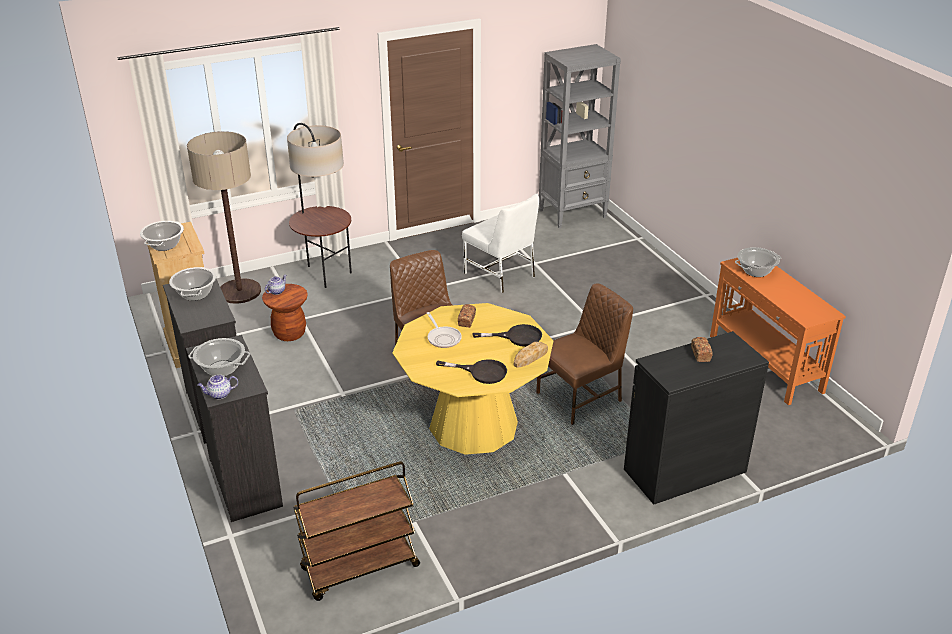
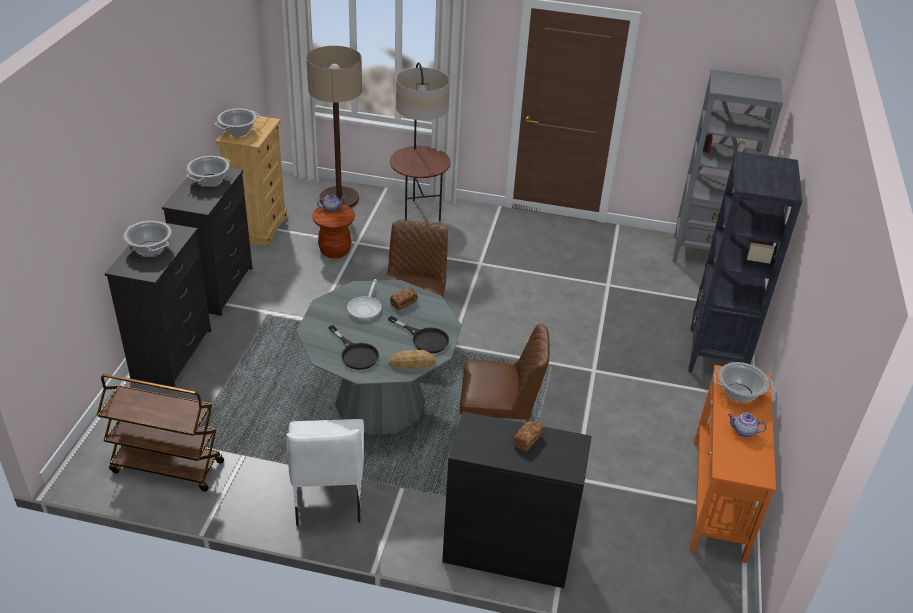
camera: 35 degrees right, 5 degrees up
(219, 394) = (123, 267): teapot -> teapot (743, 431)
(473, 425) = (380, 403): yellow dining table -> grey dining table
(500, 275) = (563, 281): white chair -> white chair (328, 496)
(659, 276) = (715, 355): none -> black bookcase

